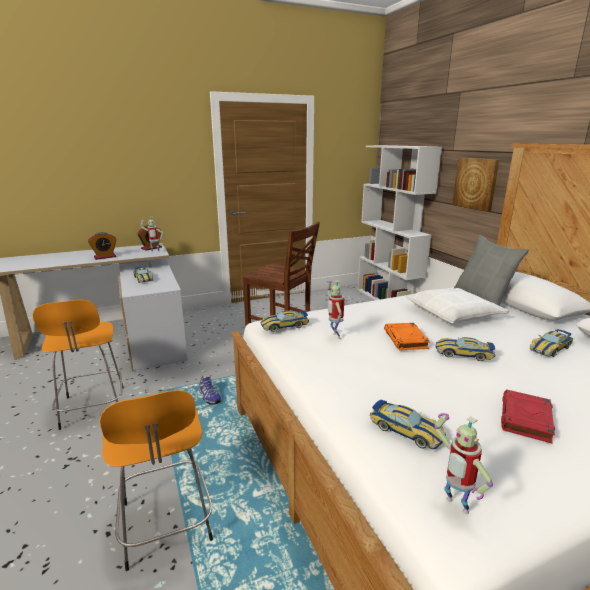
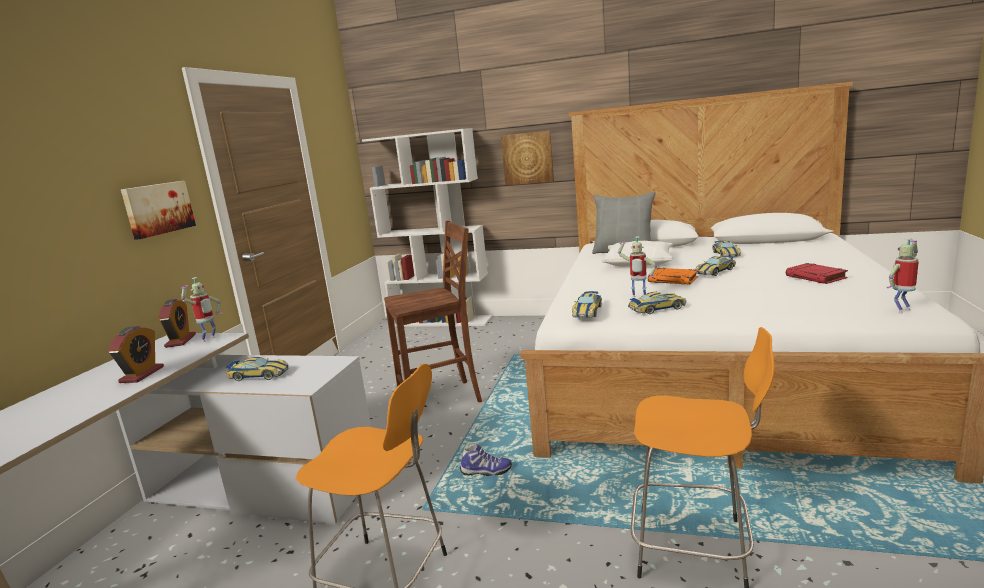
camera: 50 degrees left, 5 degrees down
(171, 175) = (158, 208): none -> picture
(406, 430) = (810, 305): toy car -> toy car (657, 308)
(454, 507) = (901, 310): toy robot -> toy robot turned 150 degrees clockwise

